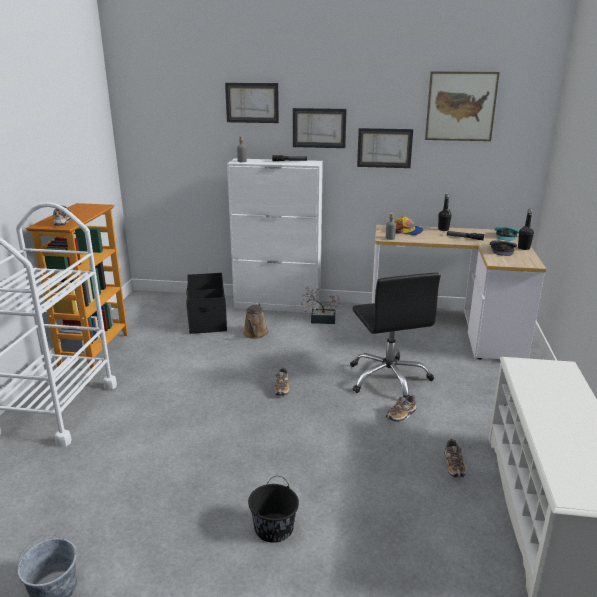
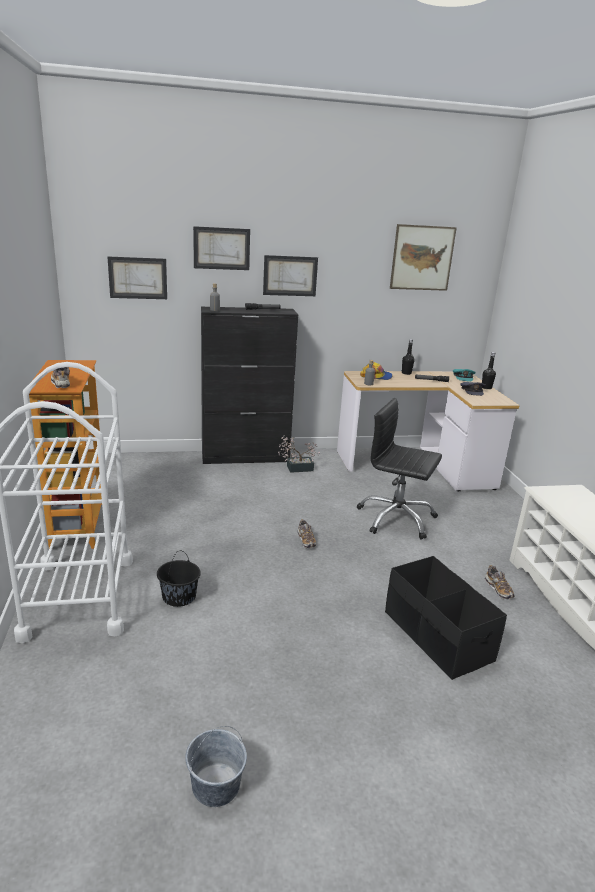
camera: 20 degrees left, 0 degrees up
(207, 318) = (181, 477): black storage box -> black storage box (437, 636)
(255, 334) = (243, 489): brown watering can -> none
(273, 528) = (387, 675): black bucket -> black bucket (179, 597)
(278, 305) = (246, 457): white cabinet -> black cabinet
(384, 148) = (352, 296): picture -> picture (138, 278)
(389, 379) = (396, 518): black office chair -> black office chair turned 150 degrees clockwise
(401, 415) = (428, 550): shoe -> none

